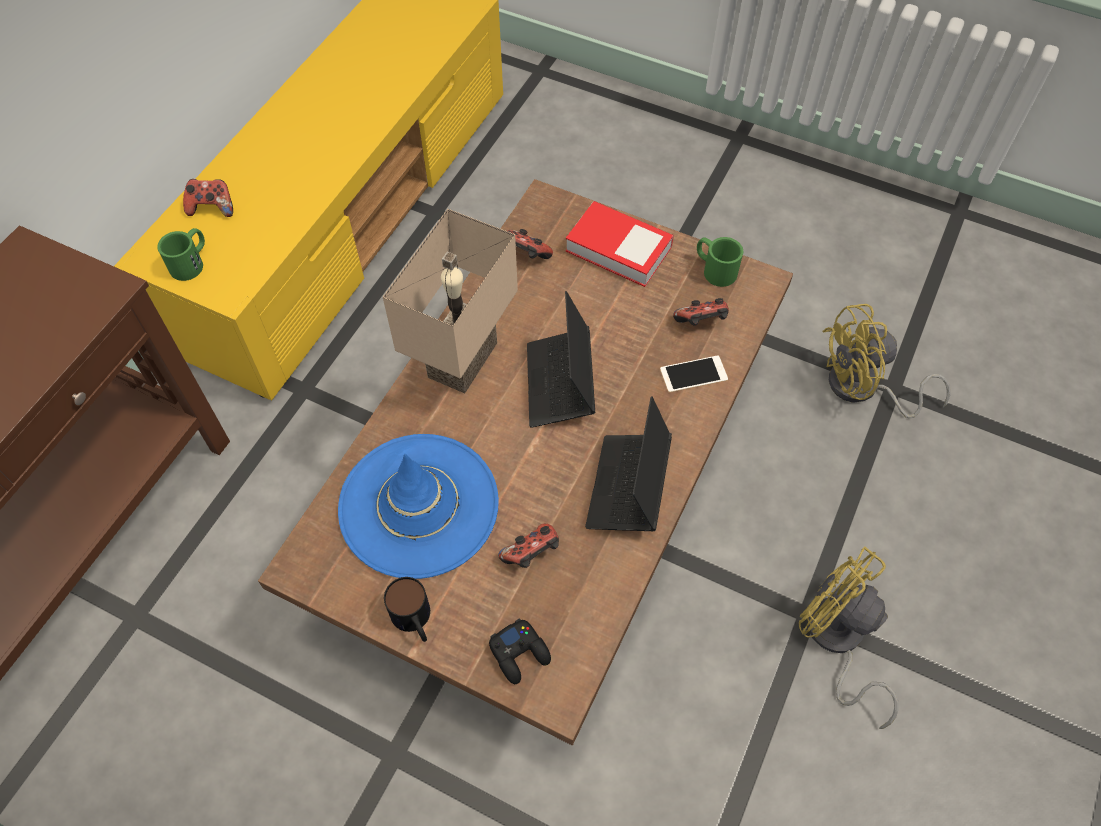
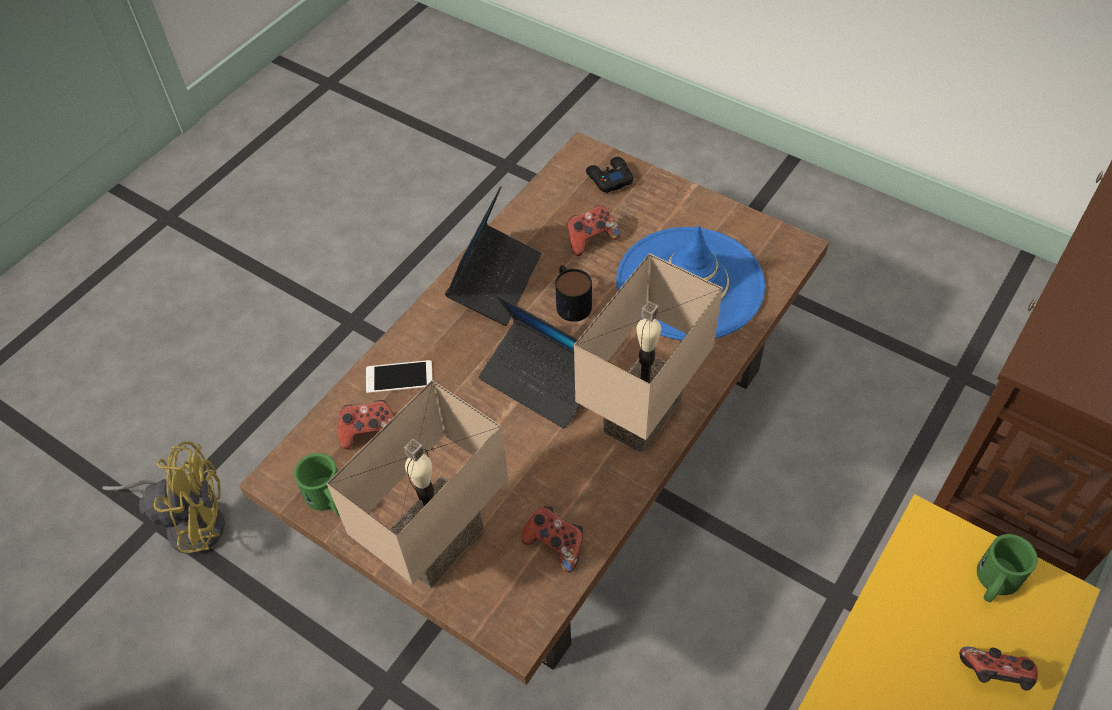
camera: 170 degrees left, 5 degrees down
(414, 621) = (692, 204): mug -> mug (570, 301)
(560, 384) = (541, 380): laptop -> laptop turned 120 degrees clockwise
(618, 249) = (436, 540): book -> beige table lamp
(836, 641) = (337, 301): yellow fan -> none

